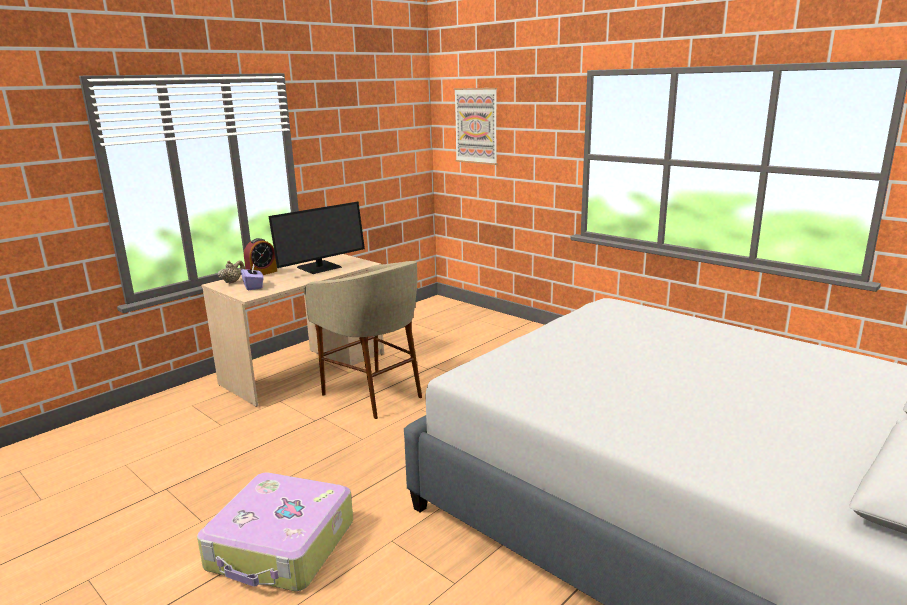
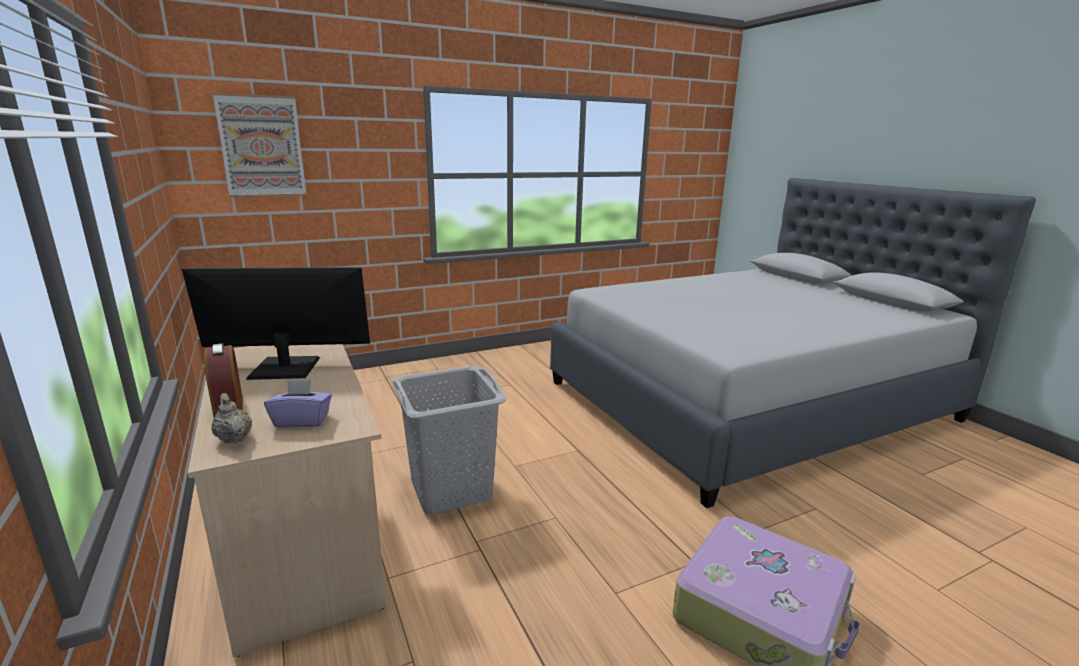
camera: 70 degrees left, 0 degrees up
(319, 267) = (285, 367): monitor -> monitor turned 75 degrees counterclockwise
(374, 395) = (452, 490): beige stool -> grey laundry basket

